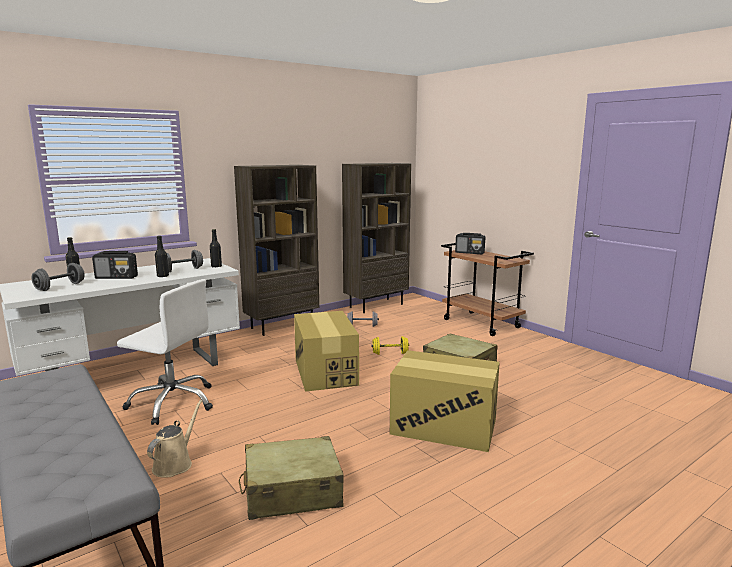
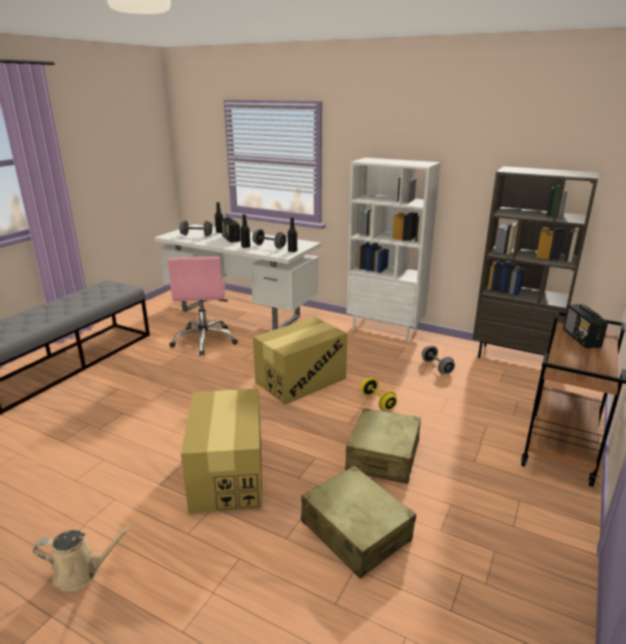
camera: 65 degrees right, 10 degrees up
(173, 402) = (205, 341): white office chair -> pink office chair
(175, 464) = (125, 371): beige watering can -> beige watering can (82, 572)
(282, 326) = (385, 330): brown bookcase -> white bookcase
(292, 491) = (100, 423): beige suitcase -> beige suitcase (355, 531)

